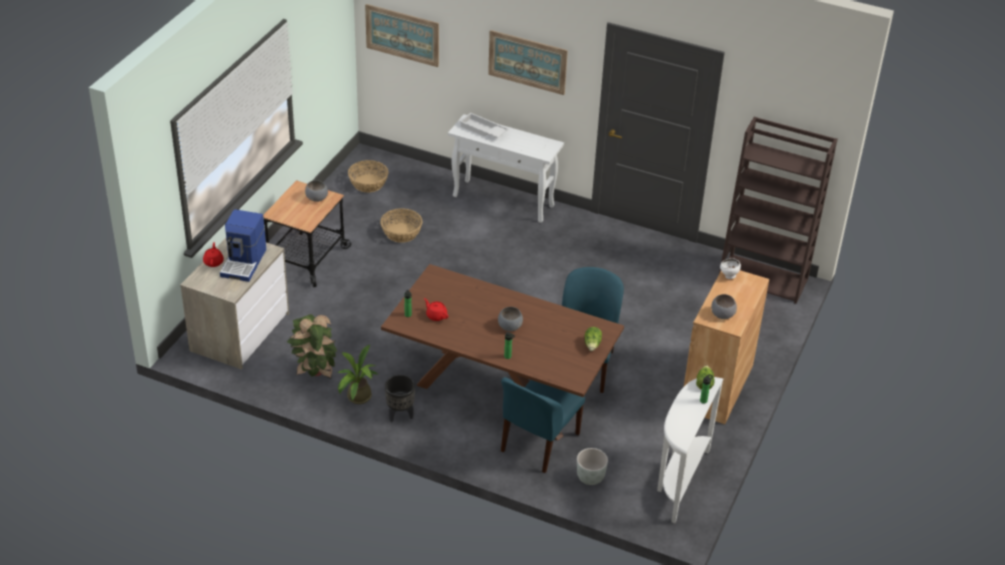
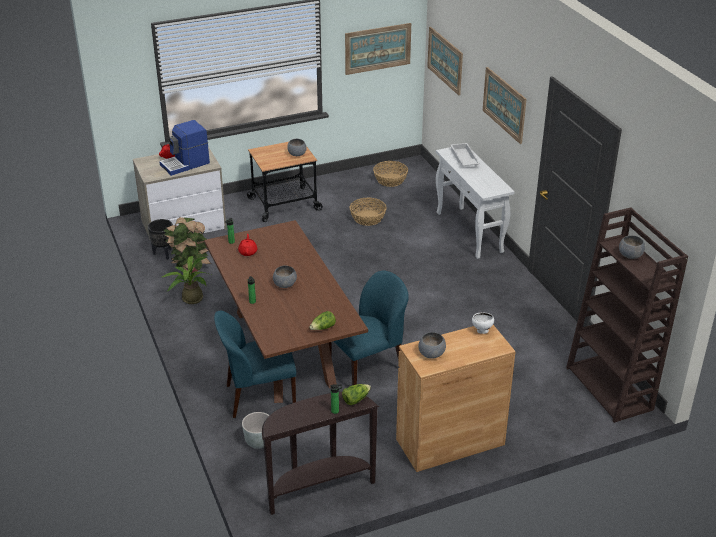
camera: 45 degrees right, 5 degrees down
(326, 48) = (377, 48): none -> picture
(400, 415) = (199, 324): black planter -> black planter (164, 254)
(679, 481) = (318, 488): white console table -> brown console table
(775, 157) = (630, 255): none -> grey bowl

